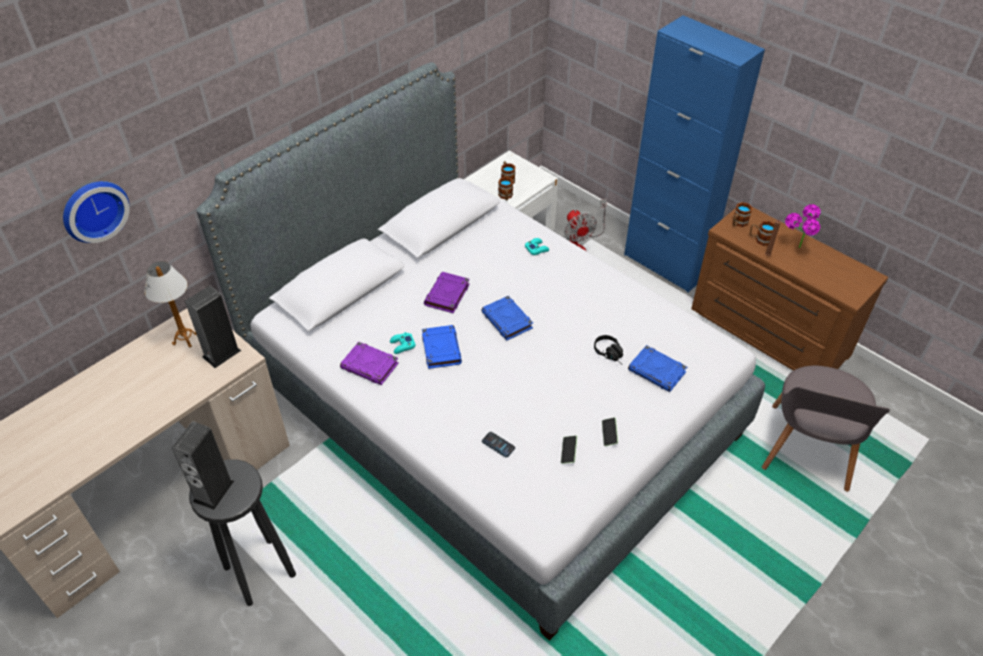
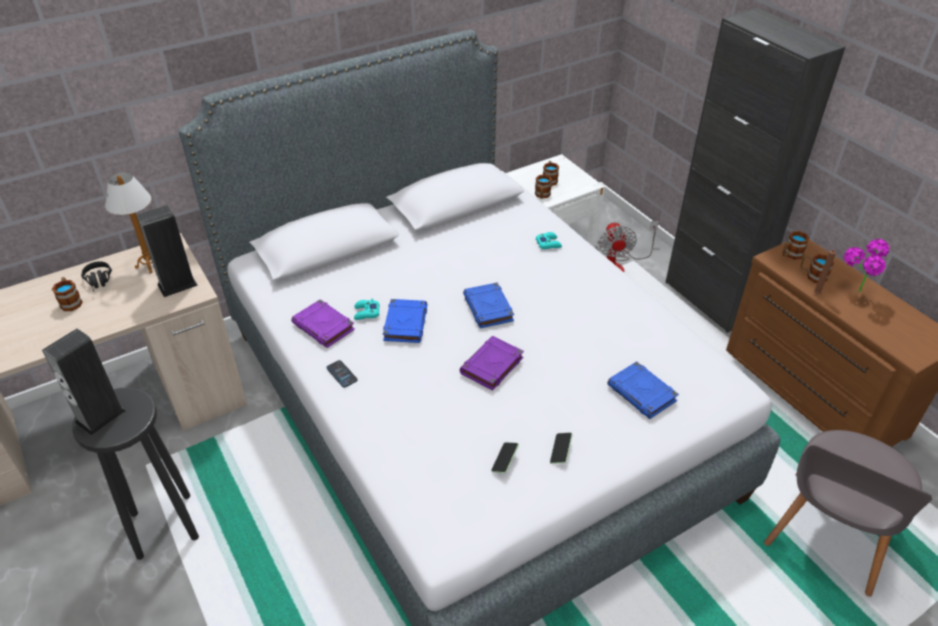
camera: 15 degrees right, 5 degrees down
(93, 209) = (62, 103): wall clock -> none
(126, 390) = (71, 301): none -> mug
(447, 295) = (434, 272): purple book -> purple book (491, 366)
(498, 445) = (427, 435): phone -> phone (342, 374)
(611, 354) = (593, 365): black headphones -> black headphones (99, 282)
(665, 264) = (709, 299): blue cabinet -> black cabinet

